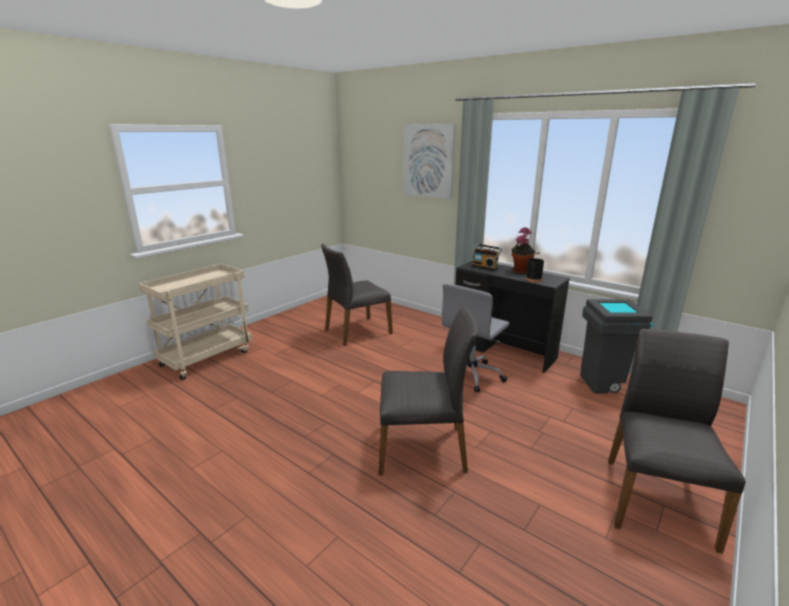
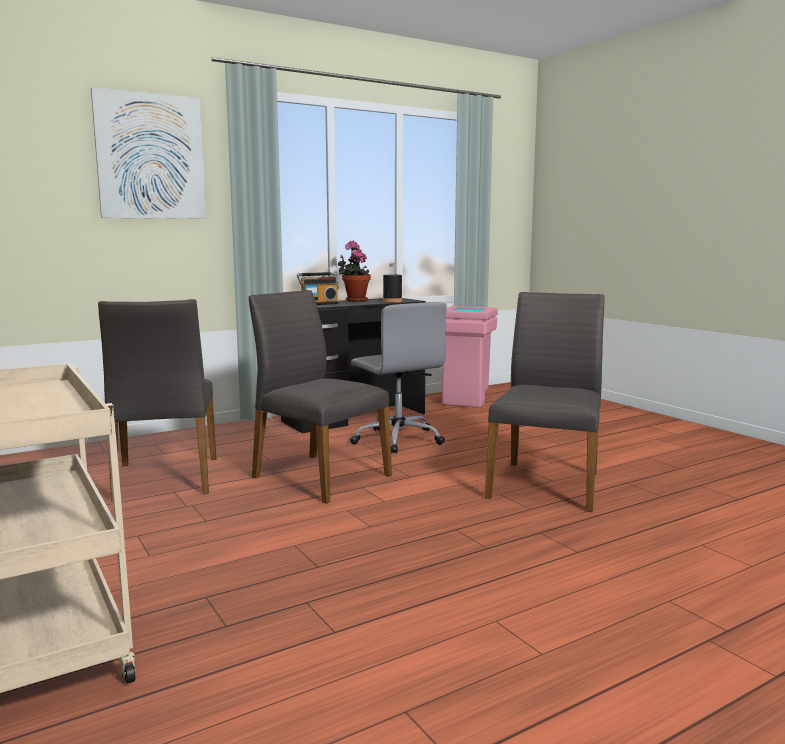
camera: 70 degrees left, 10 degrees down
(604, 384) = (466, 402): grey trash can -> pink trash can
(655, 499) = (641, 426): grey chair -> grey chair (319, 476)

